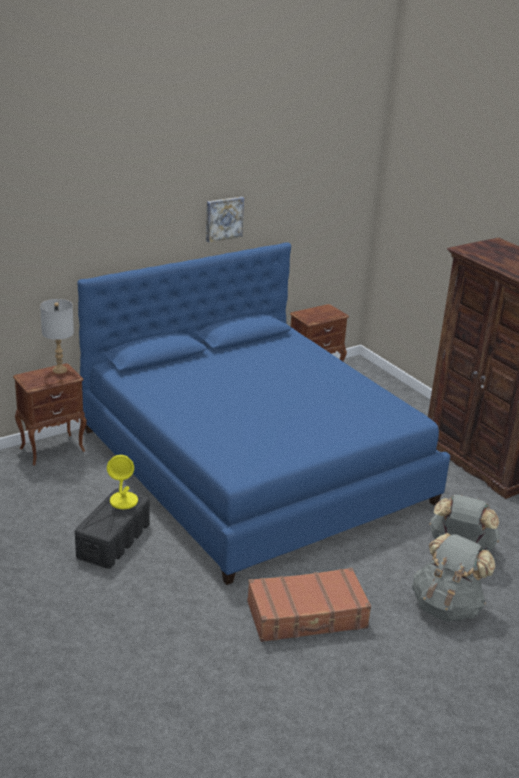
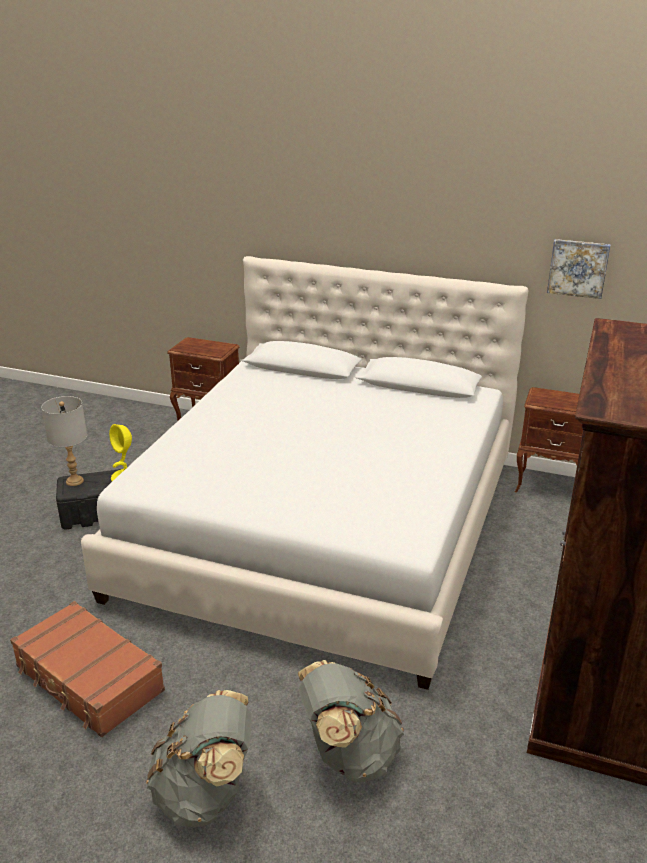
camera: 55 degrees right, 0 degrees up
(59, 370) = (220, 346): grey table lamp -> grey table lamp (74, 481)
(223, 218) = (437, 231): picture -> picture (578, 268)
(253, 465) = (323, 526): blue bed -> white bed

